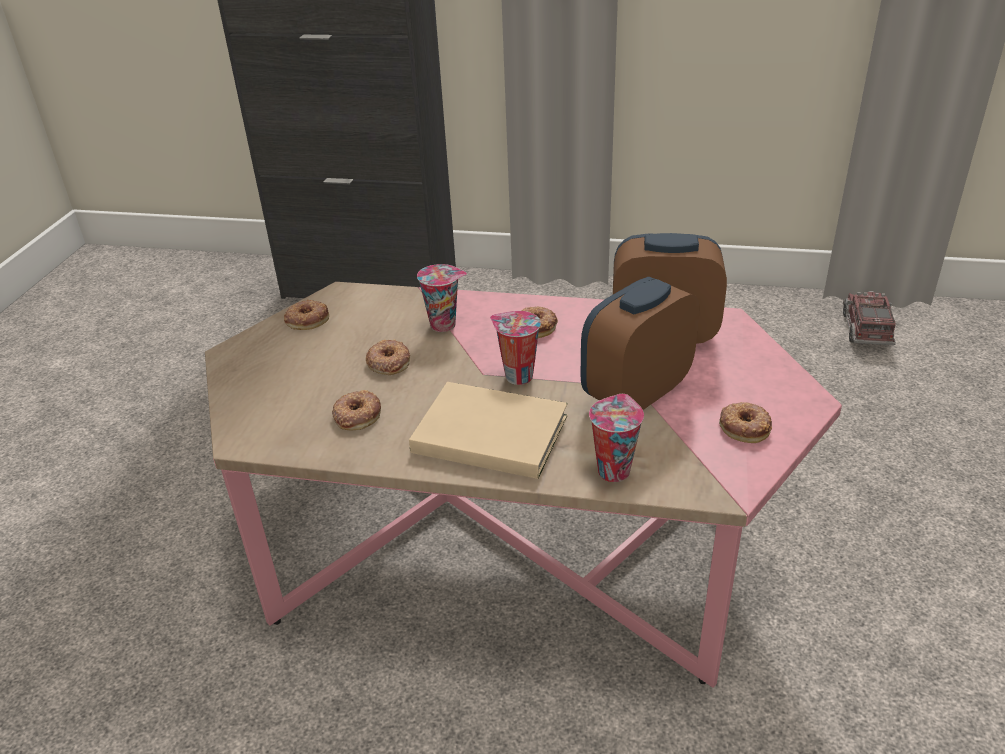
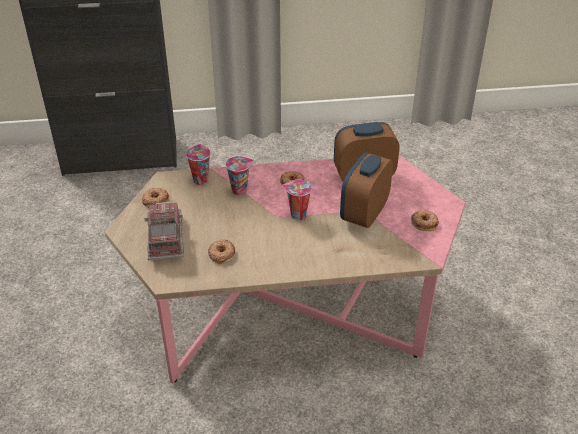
camera: 20 degrees left, 5 degrees up
(388, 362) = (221, 219): donut -> none
(487, 432) = (297, 250): beige book -> none
(613, 469) = (370, 258): cup -> cup (200, 179)
(866, 329) = (438, 141): toy truck -> toy truck (166, 239)

